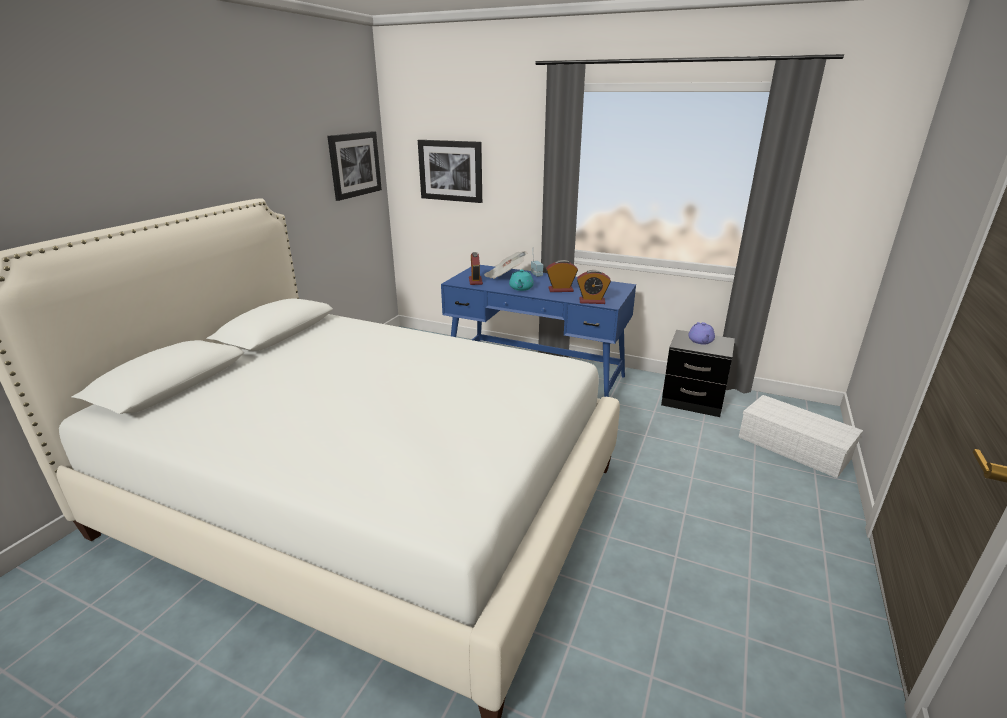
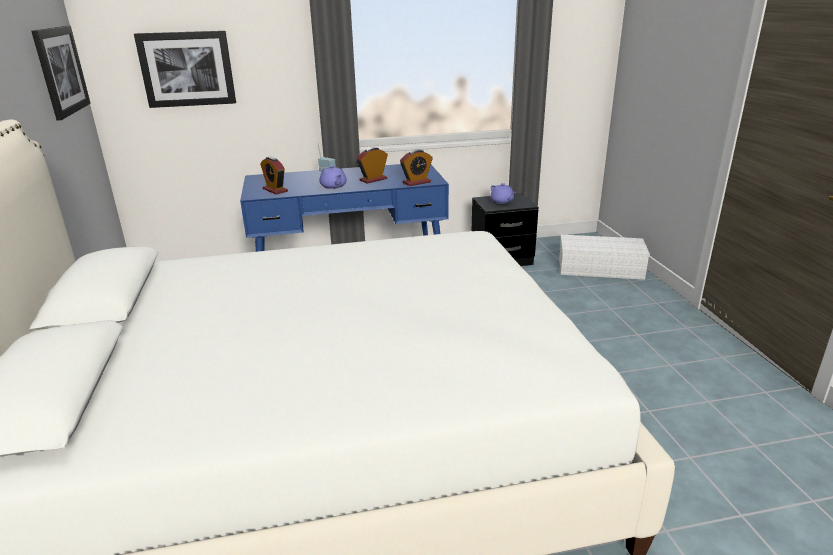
camera: 35 degrees left, 0 degrees up
(505, 276) = (298, 179): newspaper -> none
(521, 288) = (333, 186): turquoise teapot -> purple teapot

